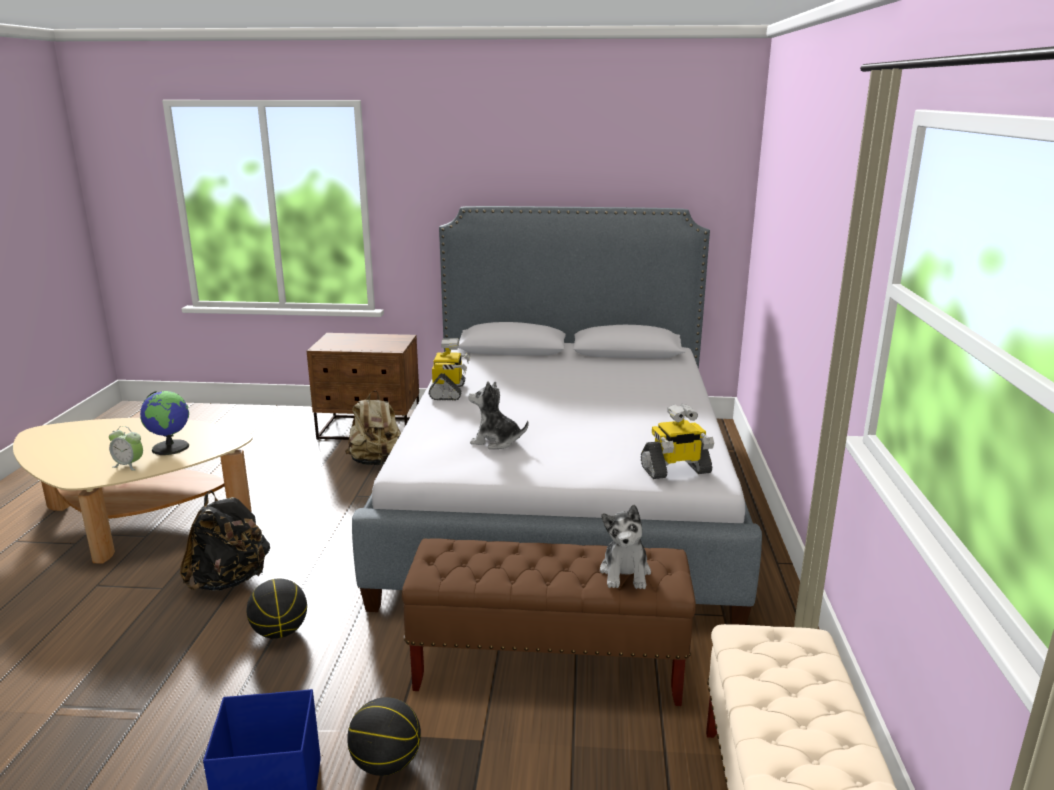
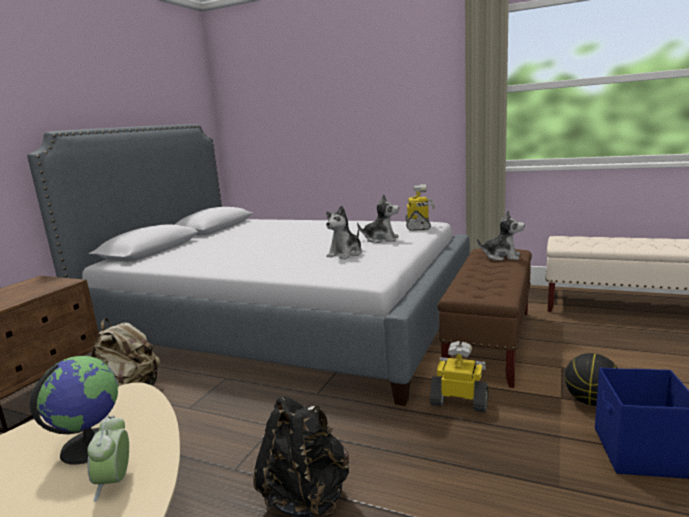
camera: 70 degrees left, 5 degrees down
(129, 465) = (115, 482): alarm clock -> alarm clock turned 135 degrees clockwise
(279, 632) = (422, 454): basketball -> none
(448, 392) = (221, 266): toy robot -> toy robot (460, 402)
(583, 453) = (381, 239): none -> plush toy

